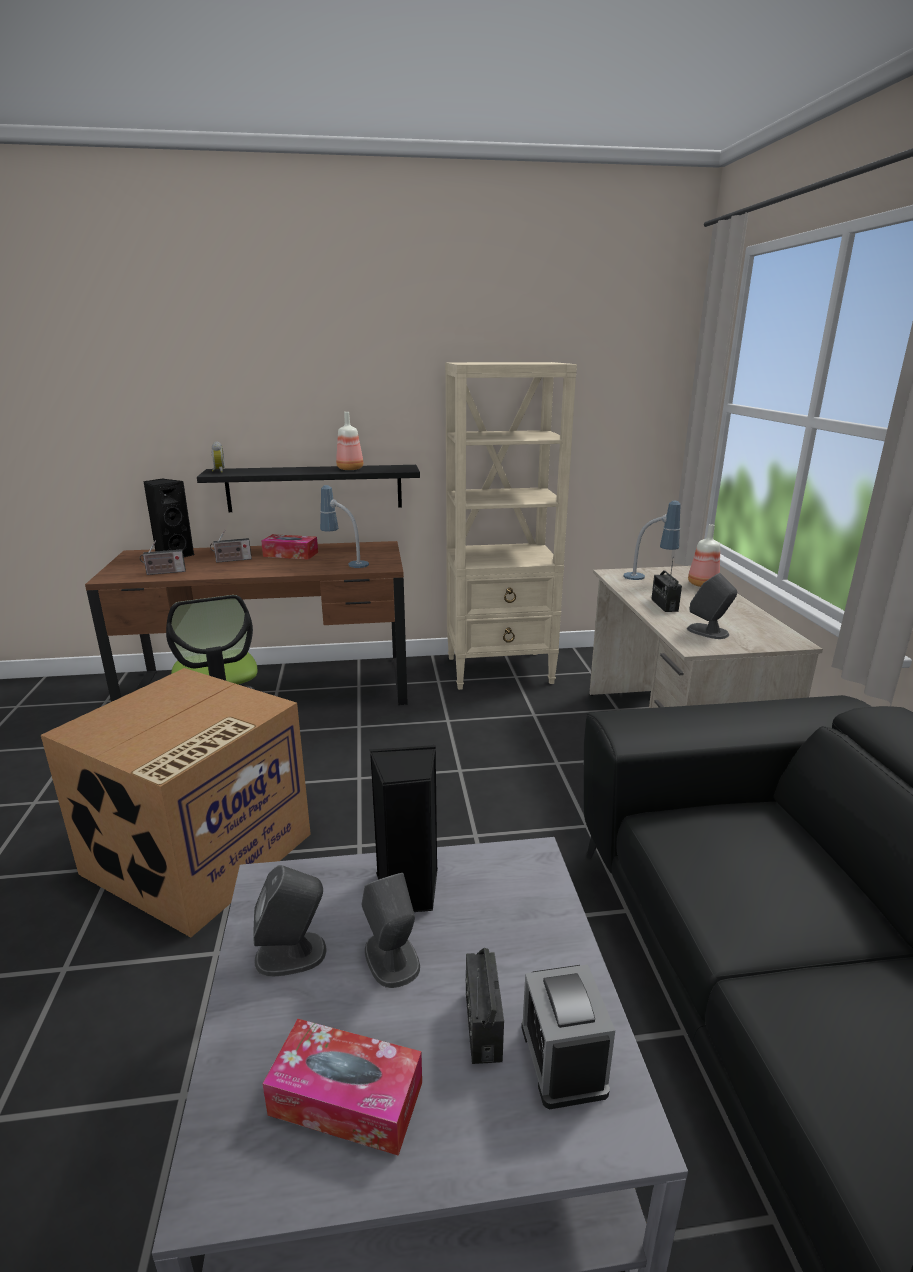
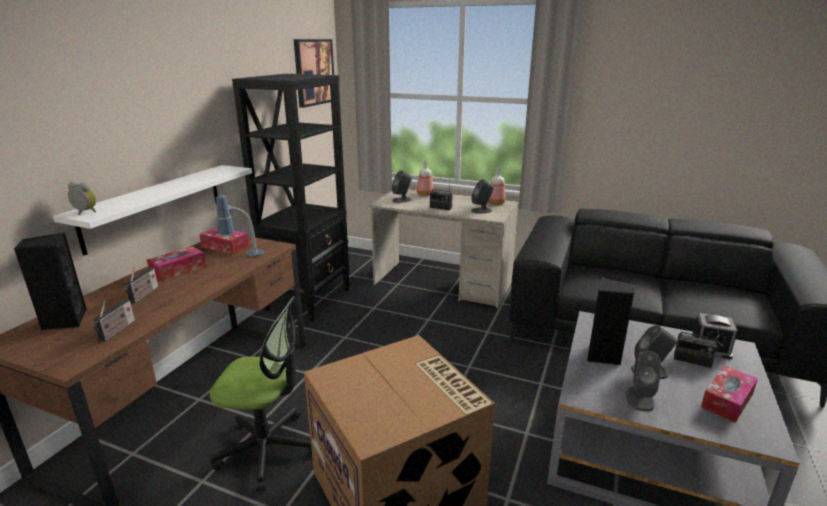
camera: 60 degrees left, 0 degrees up
(314, 488) = (155, 206): black shelf -> white shelf
(350, 469) = (195, 179): bottle -> bottle (495, 203)
(361, 552) = (225, 247): none -> tissue box
(500, 670) = (309, 299): beige bookcase -> black bookcase
(629, 364) = (314, 72): none -> picture
(648, 579) = (402, 200): table lamp -> grey speaker

